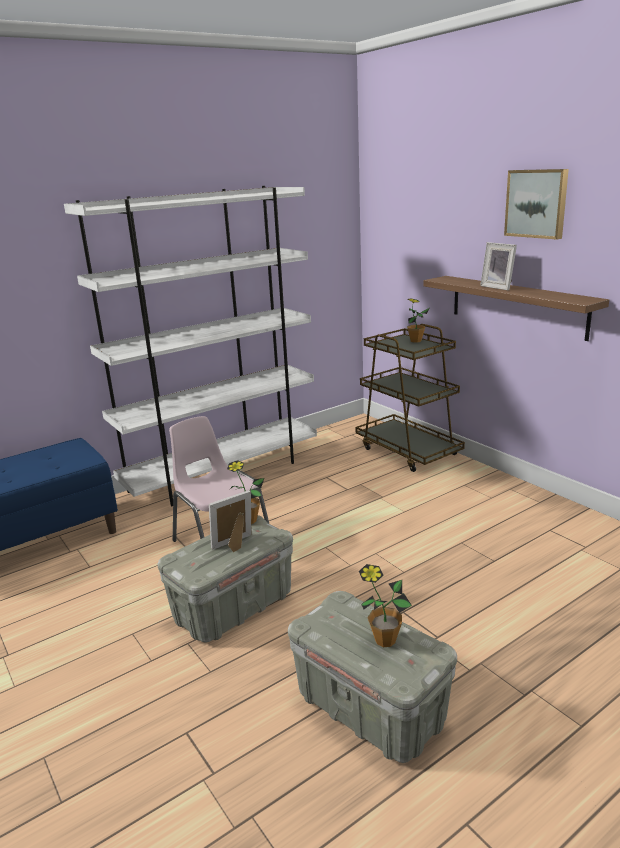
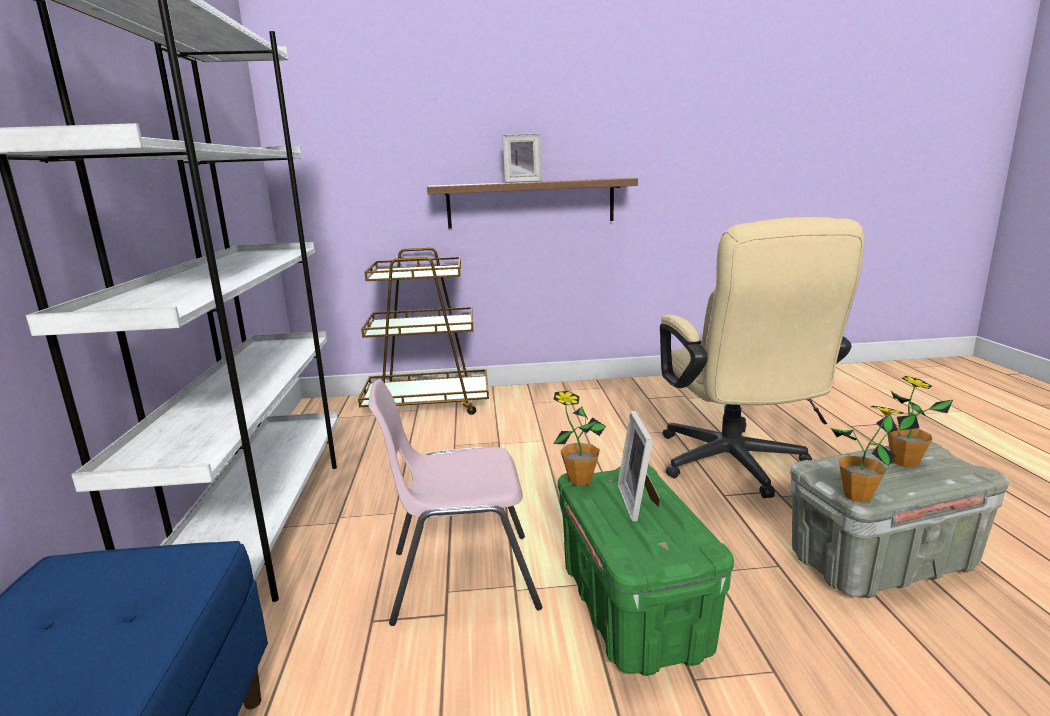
camera: 60 degrees left, 5 degrees down
(233, 608) = (635, 609): grey storage box -> green storage box
(415, 341) = (409, 268): potted plant -> potted plant (857, 496)
(459, 608) = (736, 467): none -> beige office chair
(537, 203) = (542, 93): picture -> none

